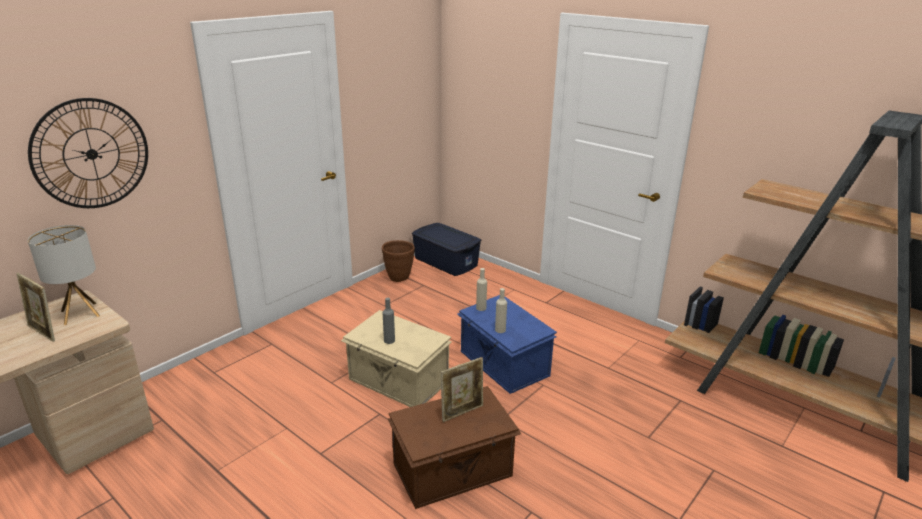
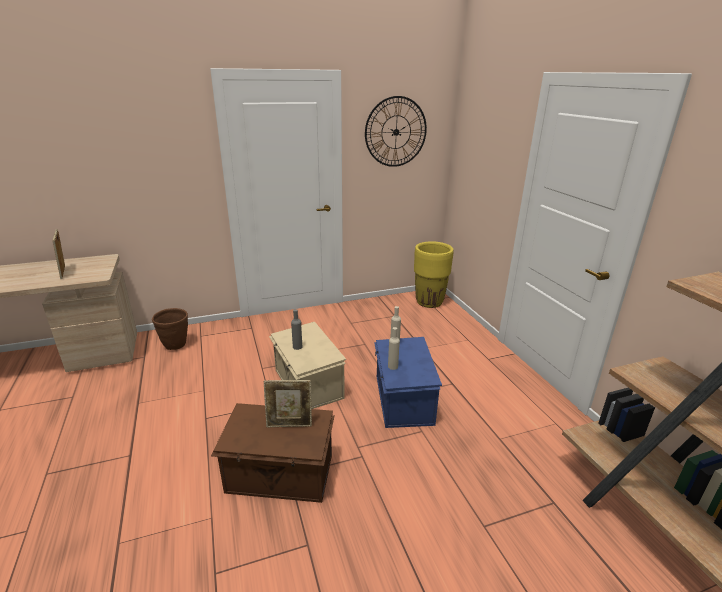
camera: 30 degrees right, 0 degrees up
(80, 313) = (95, 266): table lamp -> none
(91, 154) = (127, 158): wall clock -> wall clock (396, 132)
(399, 277) = (381, 305): brown planter -> brown planter (176, 345)
(446, 261) = (429, 302): blue storage box -> yellow planter

